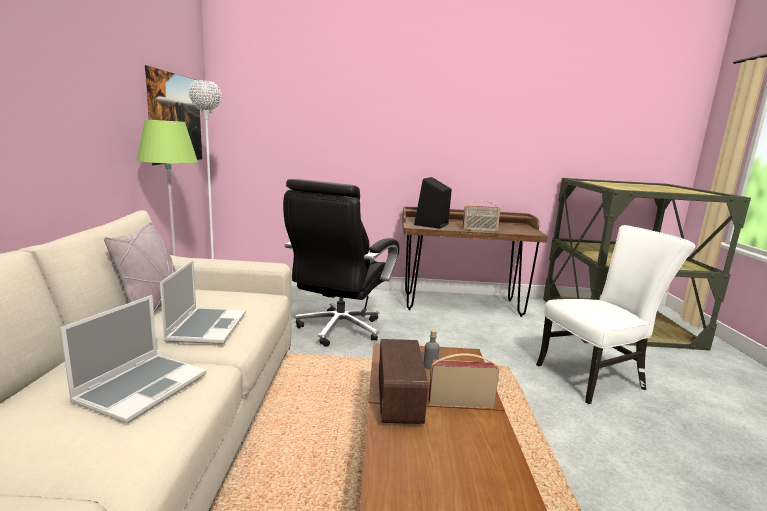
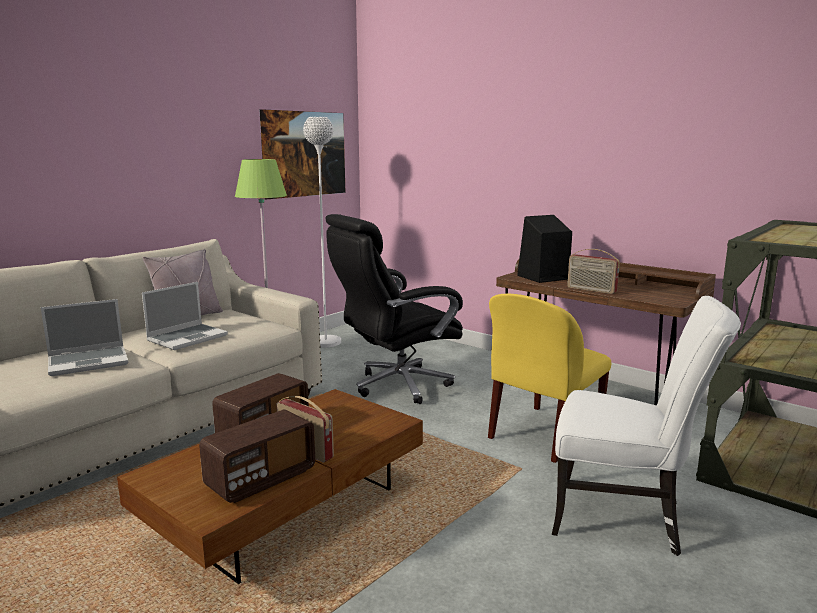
camera: 40 degrees right, 0 degrees up
(430, 366) = (343, 418): grey bottle -> none
(481, 339) = (543, 434): none -> yellow chair
(482, 444) = (261, 479): none -> radio

